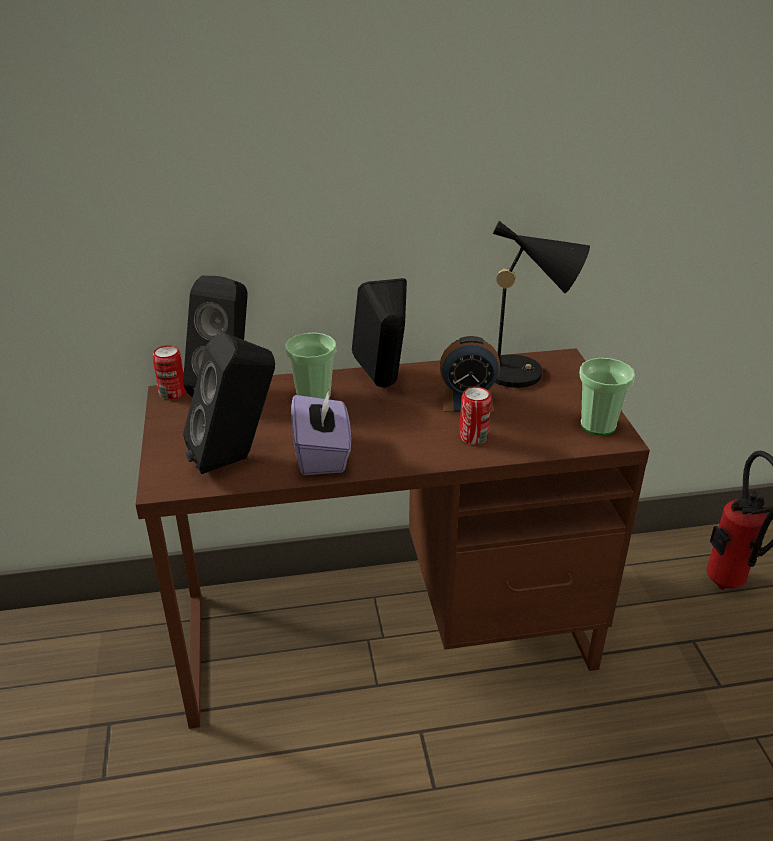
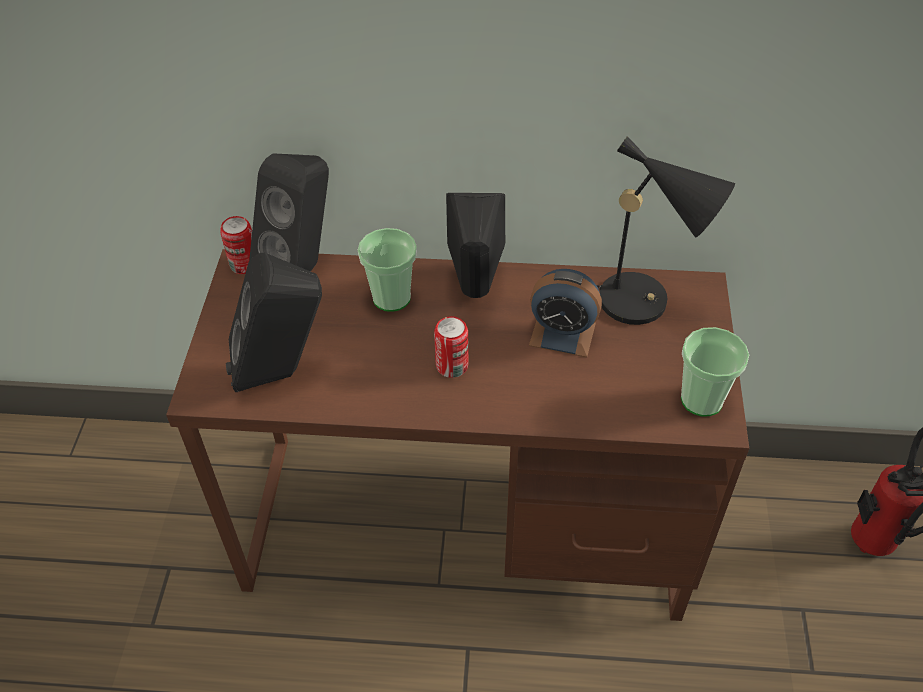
camera: 15 degrees right, 15 degrees up
(322, 454) = (375, 383): purple tissue box -> none
(473, 437) = (549, 390): can -> can (452, 366)

